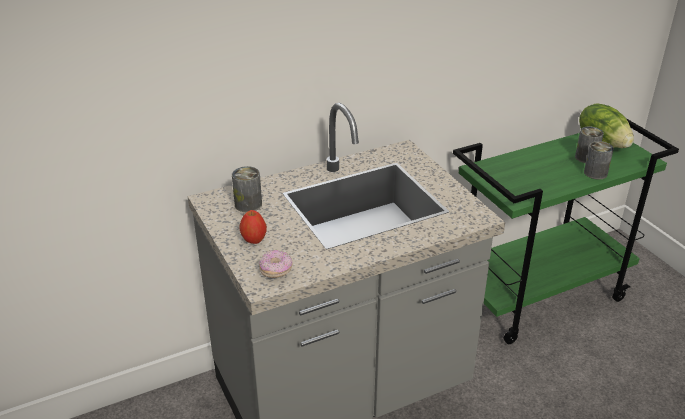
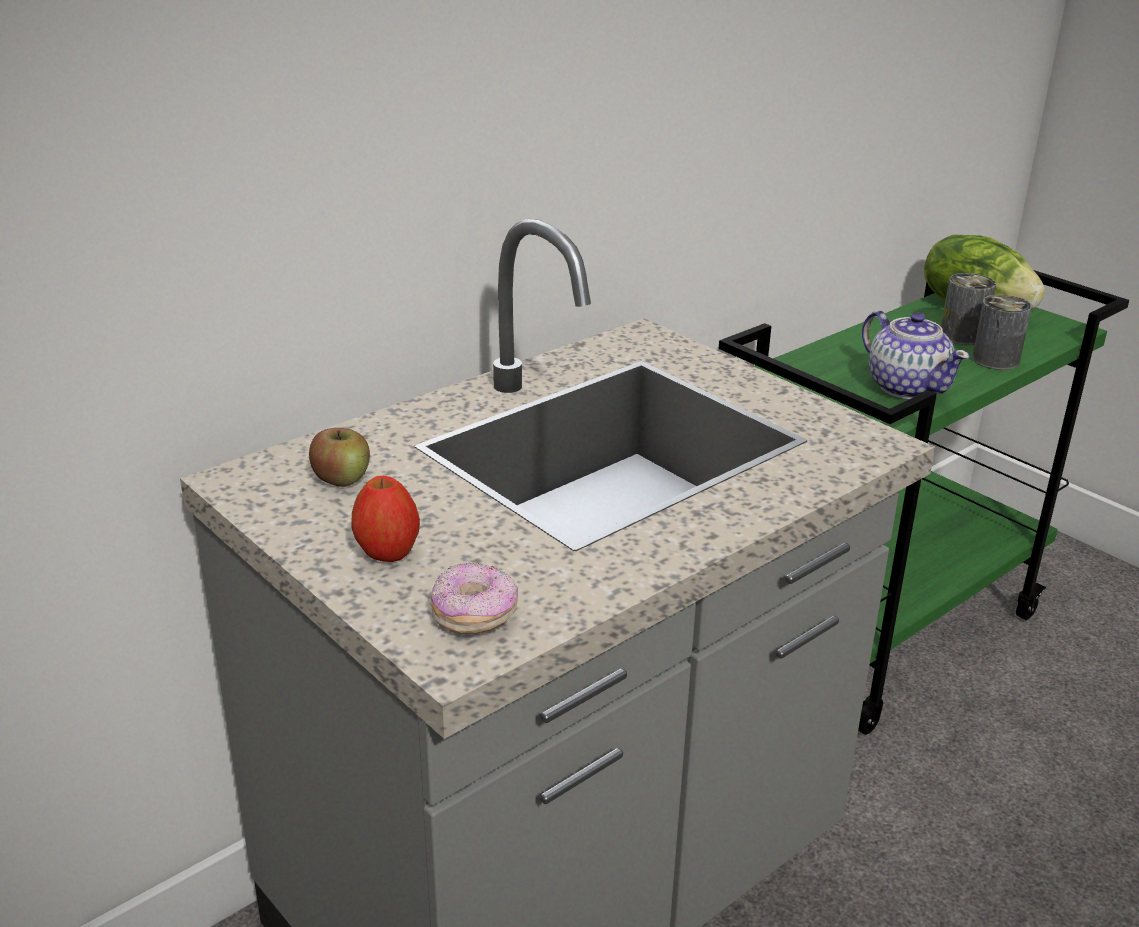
camera: 15 degrees left, 5 degrees down
(248, 204) = (341, 478): can -> apple
(541, 182) = (906, 386): none -> teapot

